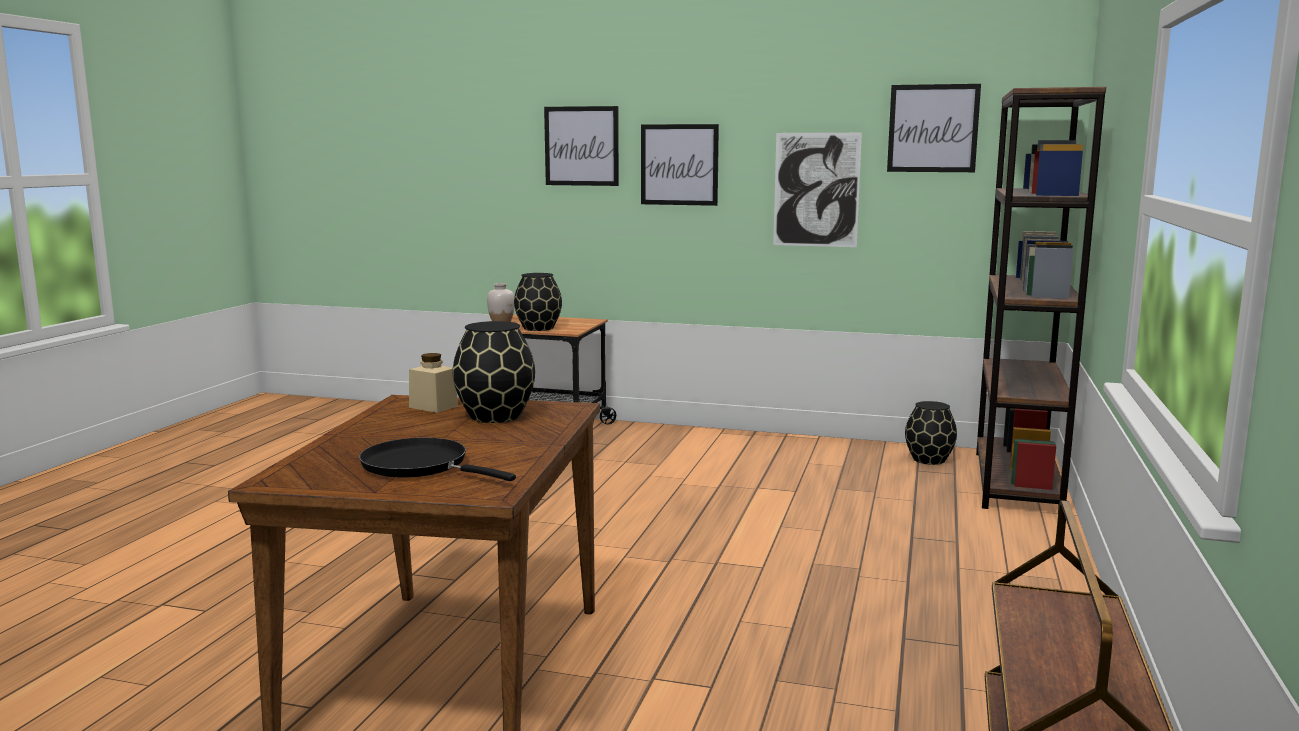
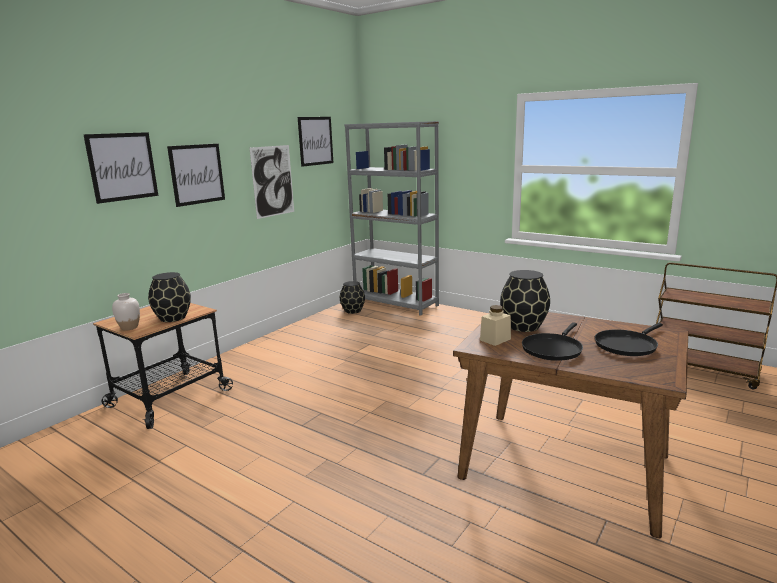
camera: 70 degrees left, 5 degrees up
(399, 430) = (553, 349): none -> black frying pan
(1016, 482) = (396, 303): brown bookcase -> grey bookcase

